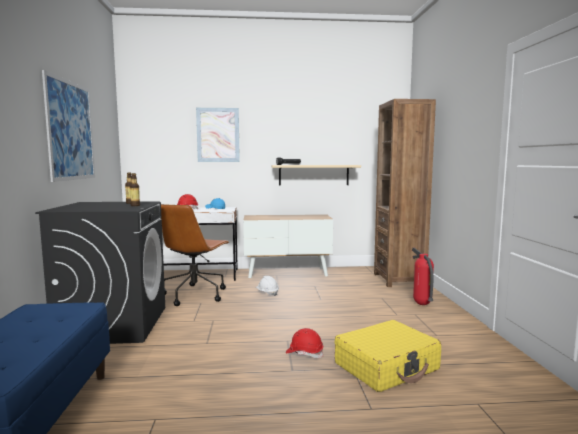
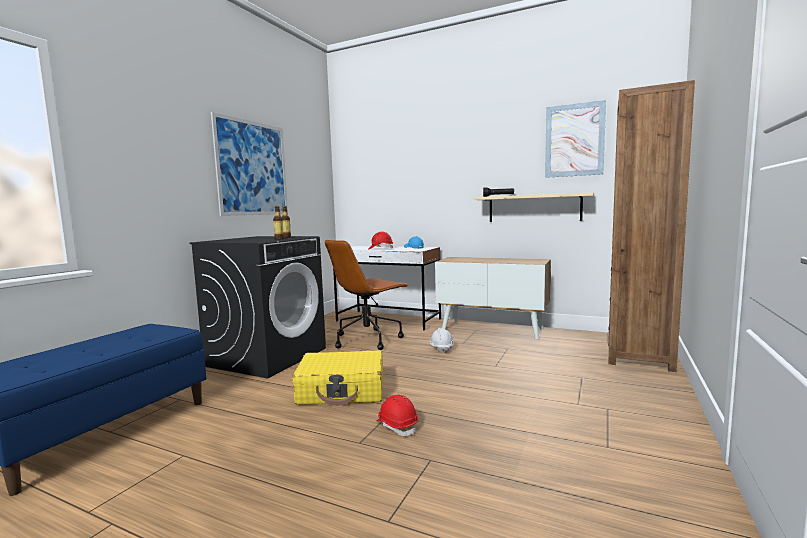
camera: 30 degrees right, 0 degrees up
(218, 135) = (422, 165): picture -> picture (574, 140)
(387, 367) = (477, 471): yellow suitcase -> yellow suitcase (342, 390)
(421, 304) = (635, 397): fire extinguisher -> none

